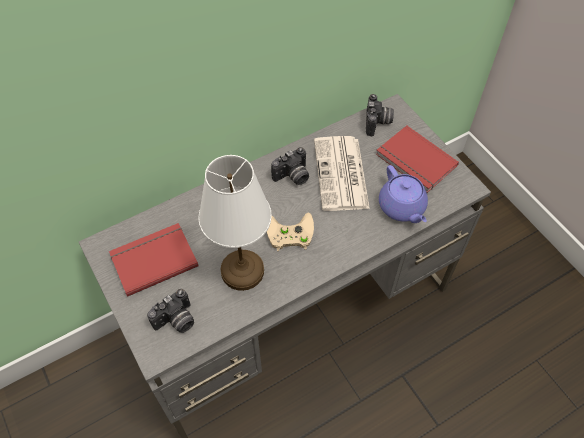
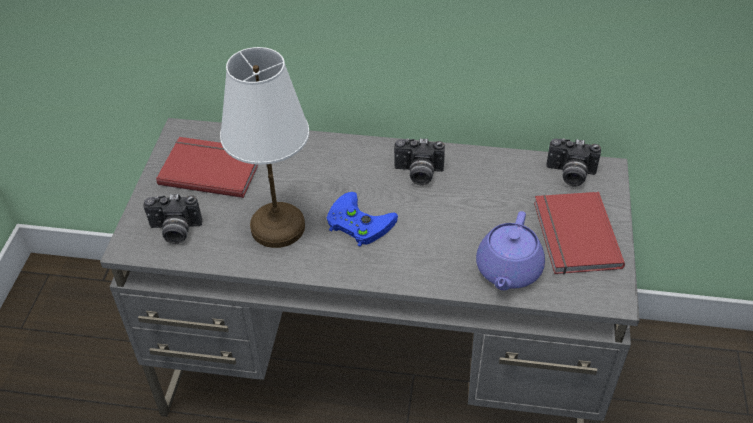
camera: 40 degrees right, 10 degrees down
(288, 234) = (356, 223): beige game controller -> blue game controller
(341, 175) = (473, 201): newspaper -> none
(378, 123) = (570, 175): camera -> camera turned 60 degrees clockwise

